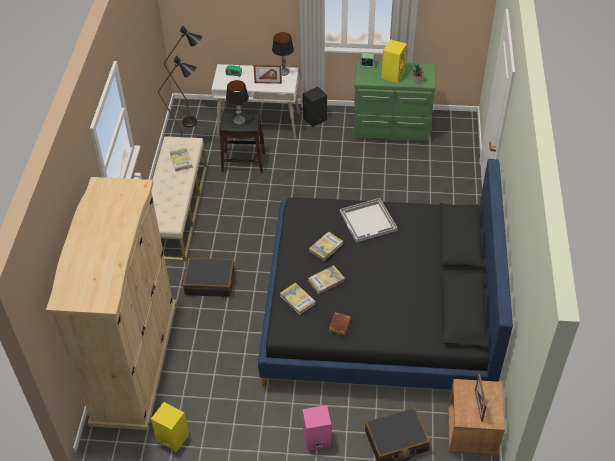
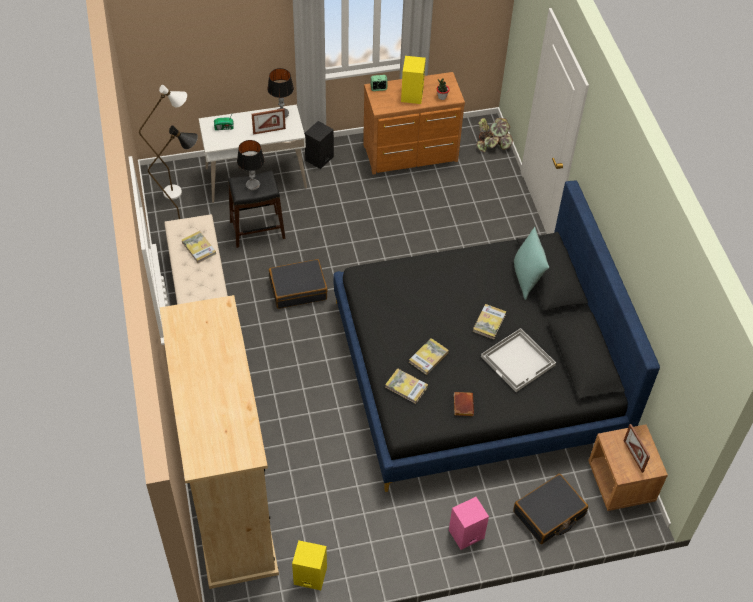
camera: 20 degrees left, 5 degrees up
(195, 122) = (179, 191): black floor lamp -> white floor lamp
(210, 282) = (278, 385): black suitcase -> black suitcase (298, 289)
(326, 247) = (413, 318): book -> book (489, 322)
(368, 221) = (447, 277): white tray -> white tray (518, 361)
(392, 130) = (411, 154): green dresser -> brown dresser
(437, 237) = (527, 278): none -> turquoise pillow
(464, 134) = (492, 144): none -> potted plant

